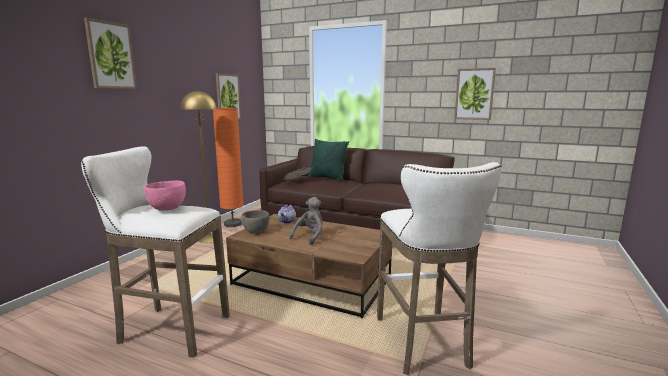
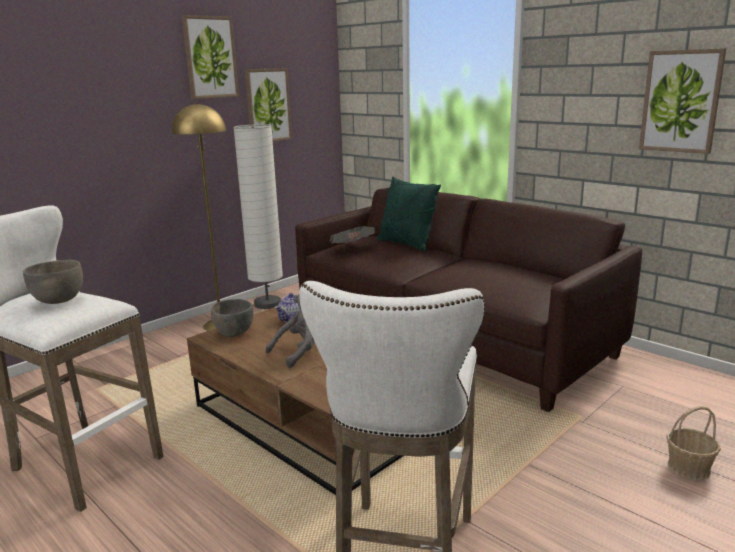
camera: 20 degrees right, 5 degrees up
(111, 55) = (65, 60): picture -> picture (210, 57)
(167, 209) = (59, 301): pink bowl -> grey bowl
(233, 224) = (267, 304): orange floor lamp -> white floor lamp
(519, 274) = (689, 468): none -> basket

